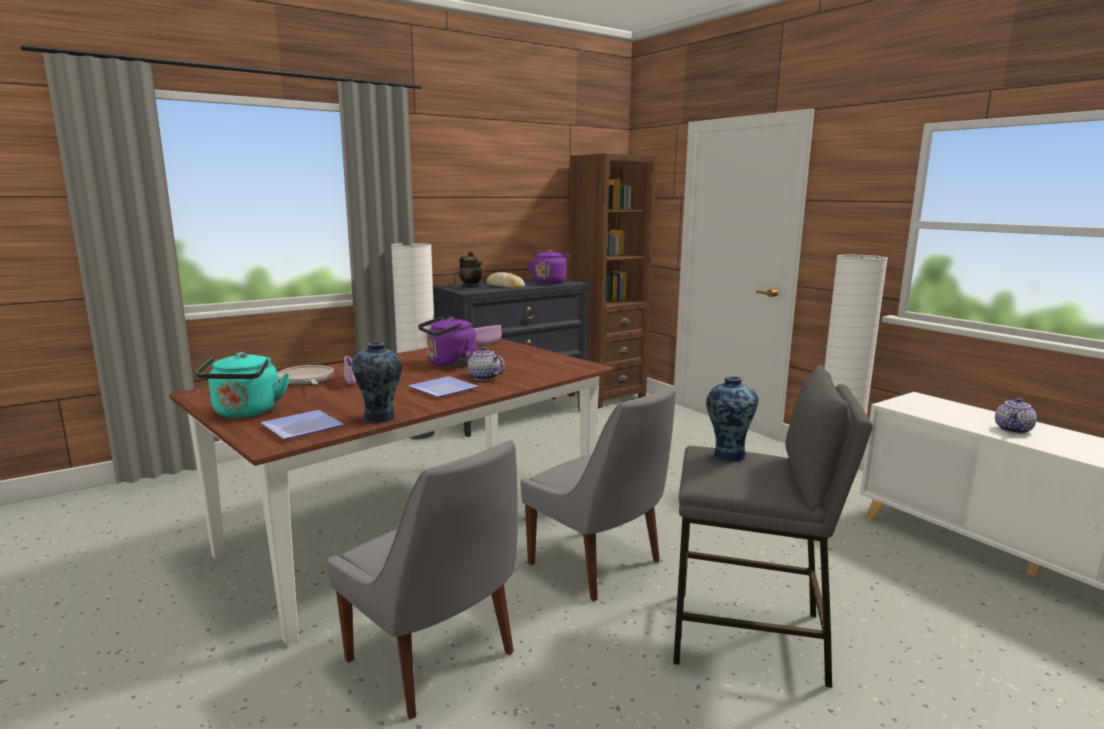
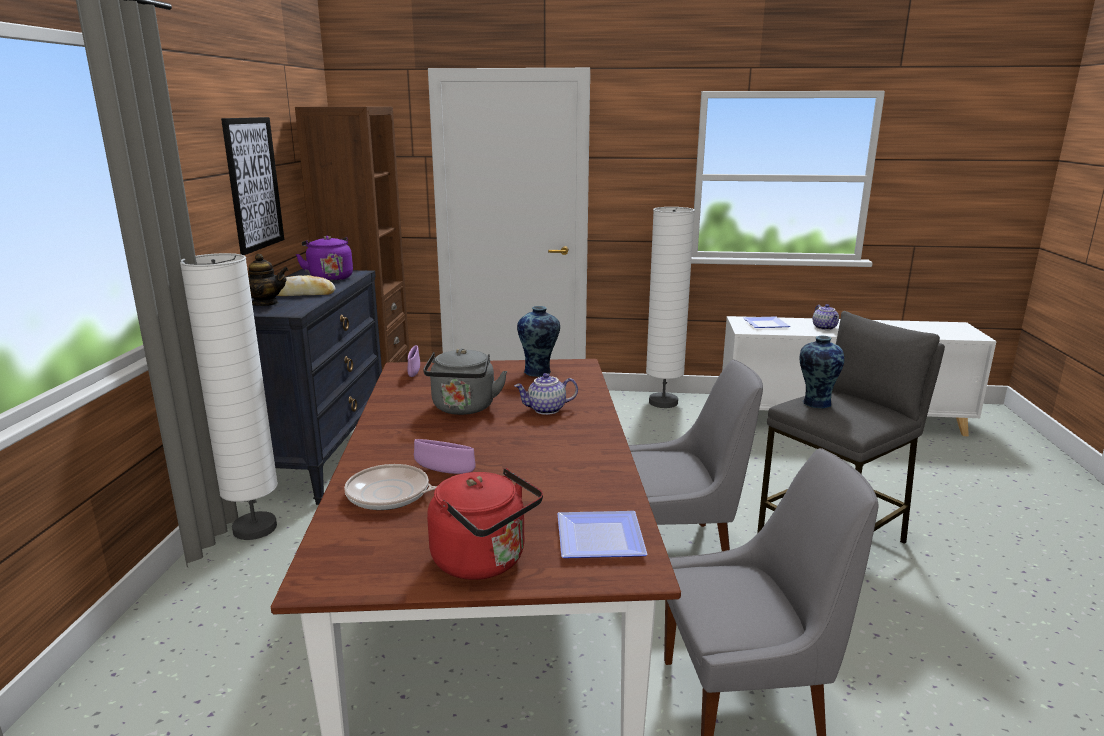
camera: 50 degrees left, 5 degrees up
(246, 413) = (484, 561): turquoise kettle -> red kettle
(380, 418) = (621, 490): vase -> vase (539, 372)
(443, 389) = (558, 436): plate -> plate (764, 324)
(449, 364) = (463, 408): purple kettle -> grey kettle
(508, 207) = (253, 184): none -> picture

